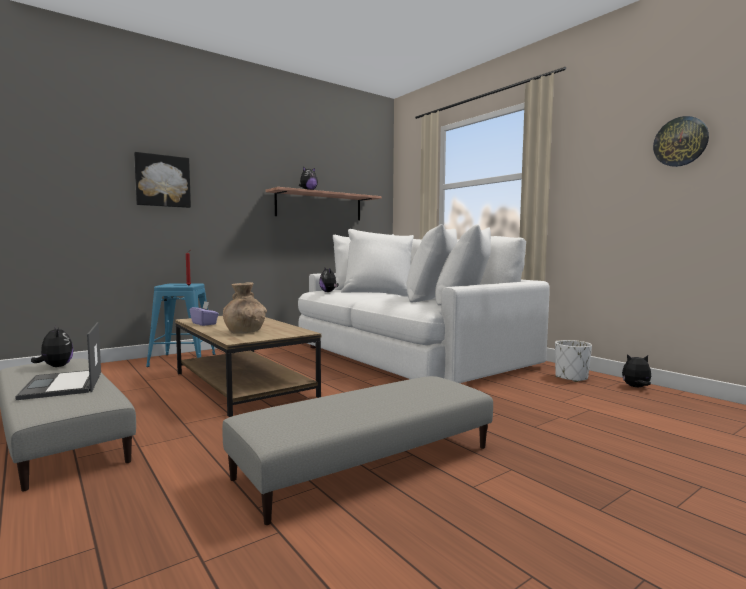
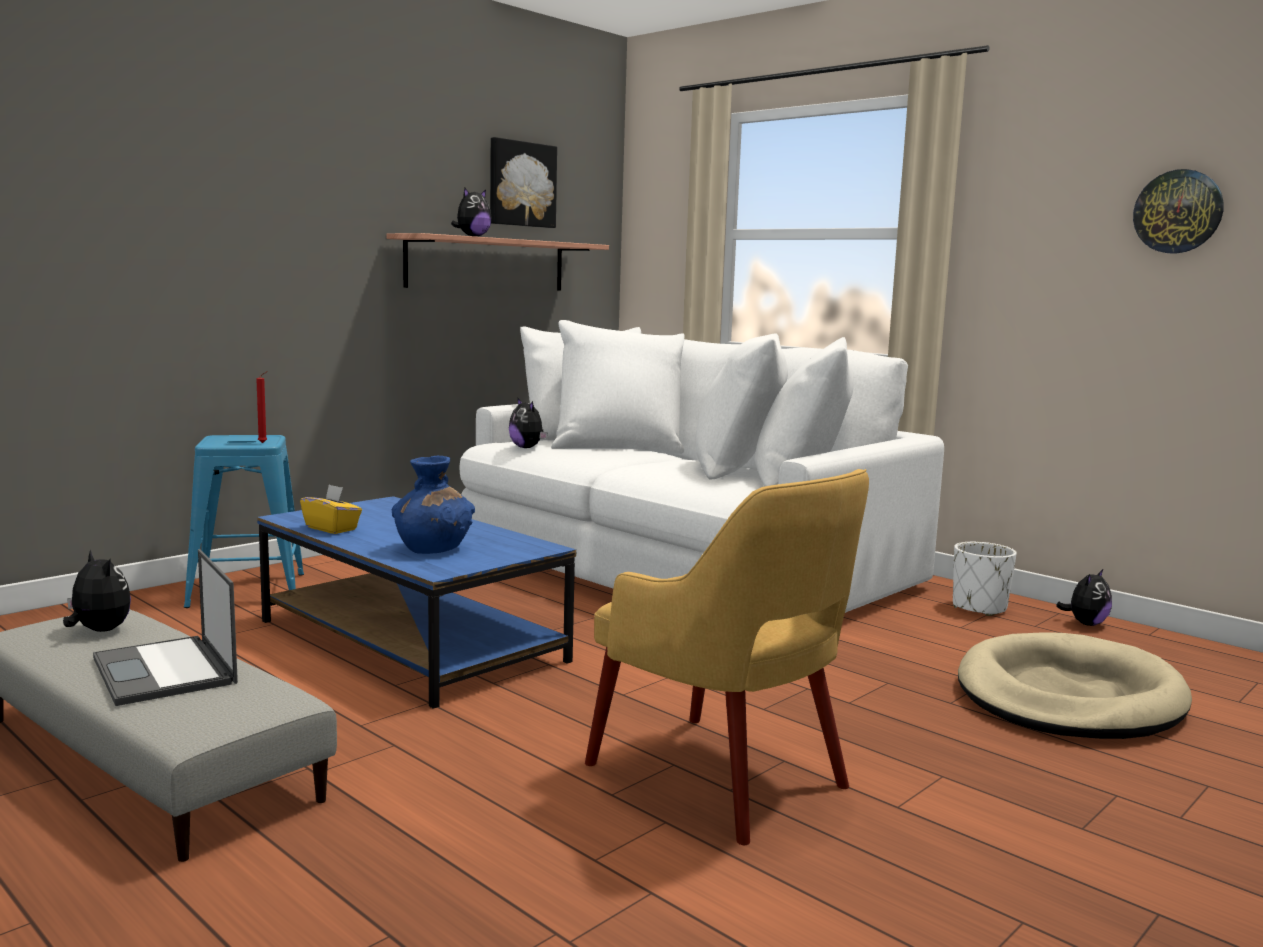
camera: 10 degrees left, 5 degrees up
(162, 181) = (190, 222): picture -> picture (521, 184)
(204, 324) = (332, 528): purple tissue box -> yellow tissue box
(244, 332) = (432, 549): brown vase -> blue vase
(244, 384) = (413, 641): brown coffee table -> blue coffee table
(368, 462) = (722, 778): grey ottoman -> yellow armchair
(613, 426) = (1068, 697): none -> beige dog bed
(636, 387) = (1085, 623): plush toy -> plush toy turned 135 degrees clockwise

